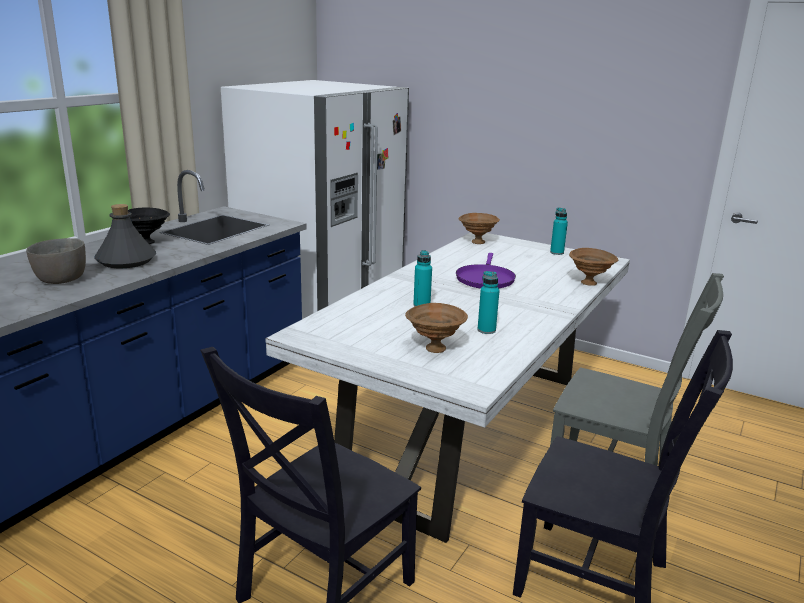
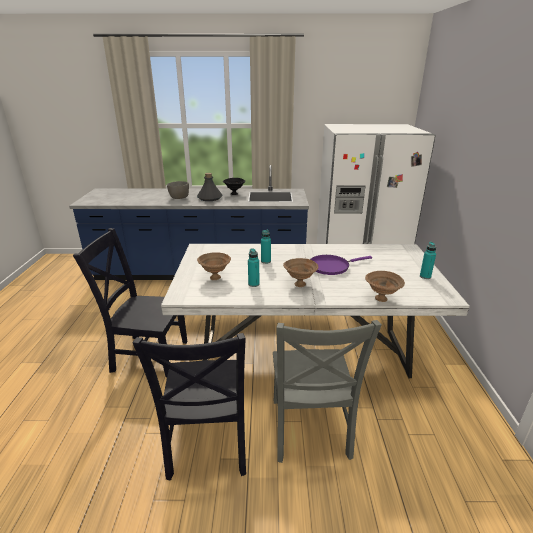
camera: 60 degrees right, 5 degrees up
(477, 242) = (394, 250): brown bowl -> brown bowl (299, 284)

